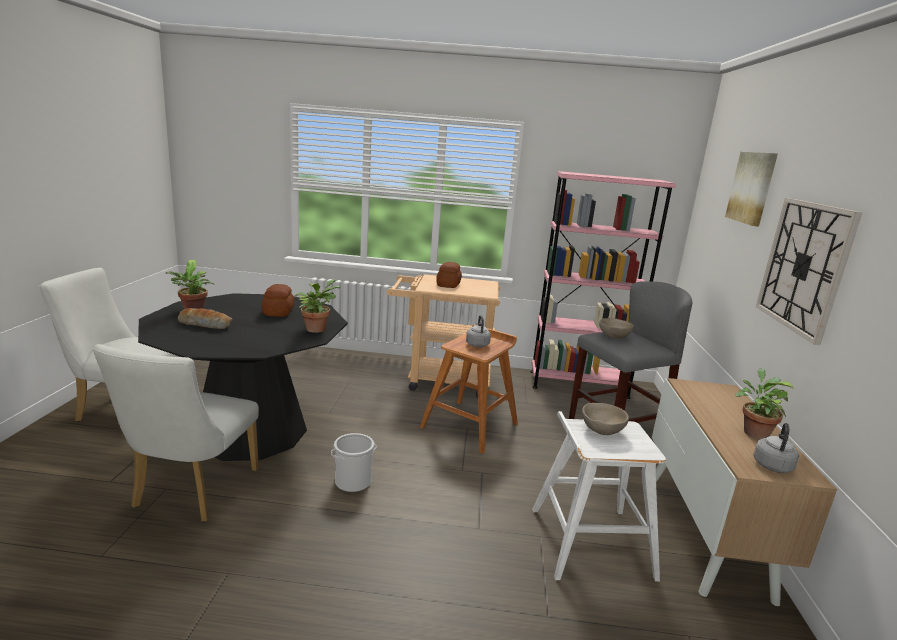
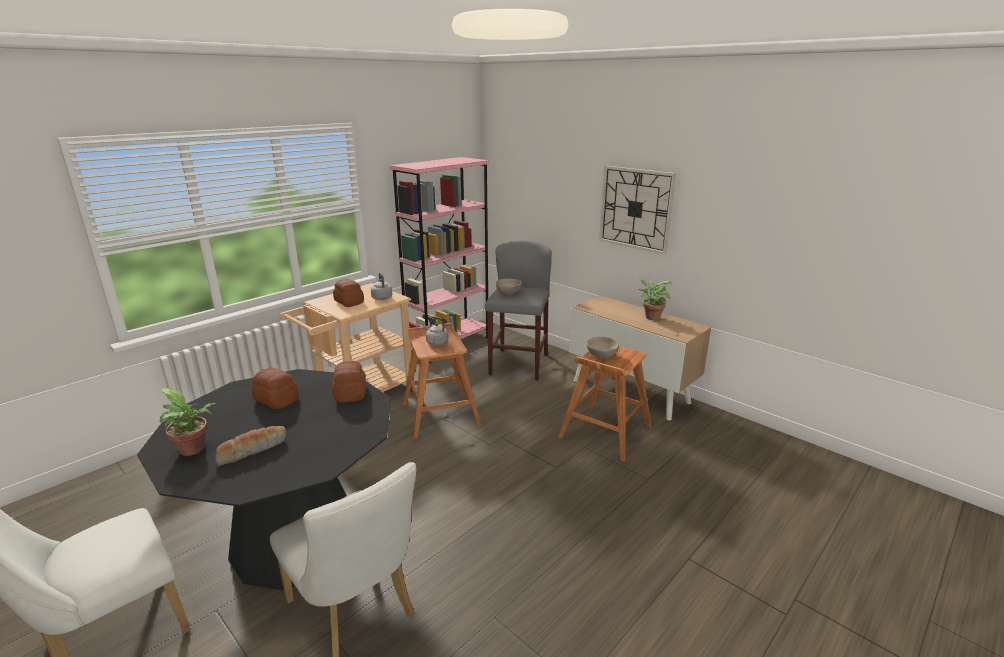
camera: 50 degrees left, 5 degrees up
(316, 328) = (351, 392): potted plant -> bread
(352, 482) = (448, 504): bucket -> none
(589, 542) = (605, 432): white stool -> brown stool
(752, 187) = (560, 158): picture -> none
(772, 465) = (682, 329): grey kettle -> grey kettle (382, 298)

